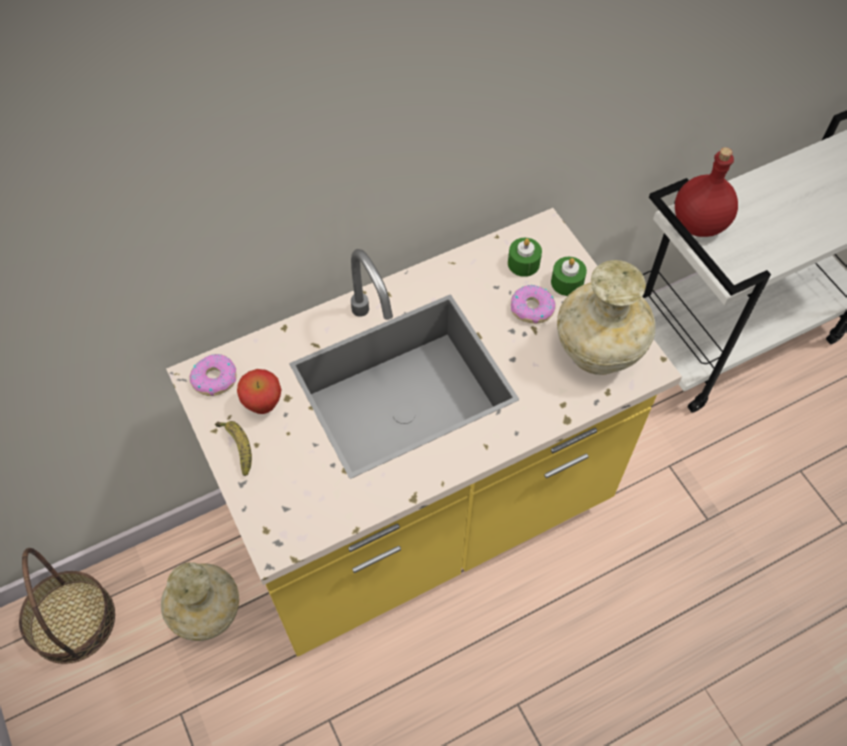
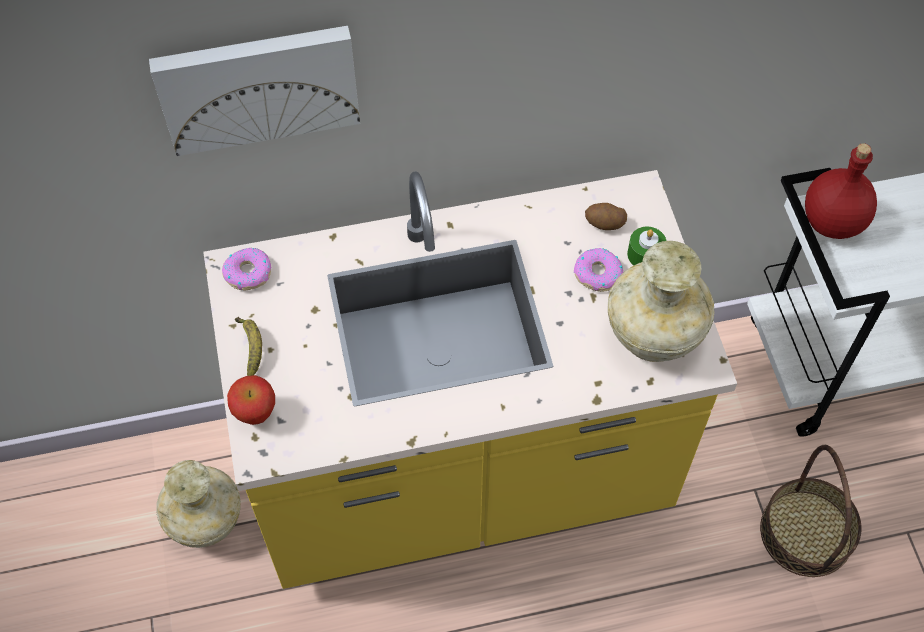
camera: 15 degrees right, 0 degrees up
(73, 621) = (68, 494): basket -> basket (806, 533)
(199, 194) = (258, 85): none -> picture
(263, 405) = (289, 311): apple -> apple (256, 414)
(523, 263) = (604, 224): green candle -> potato

